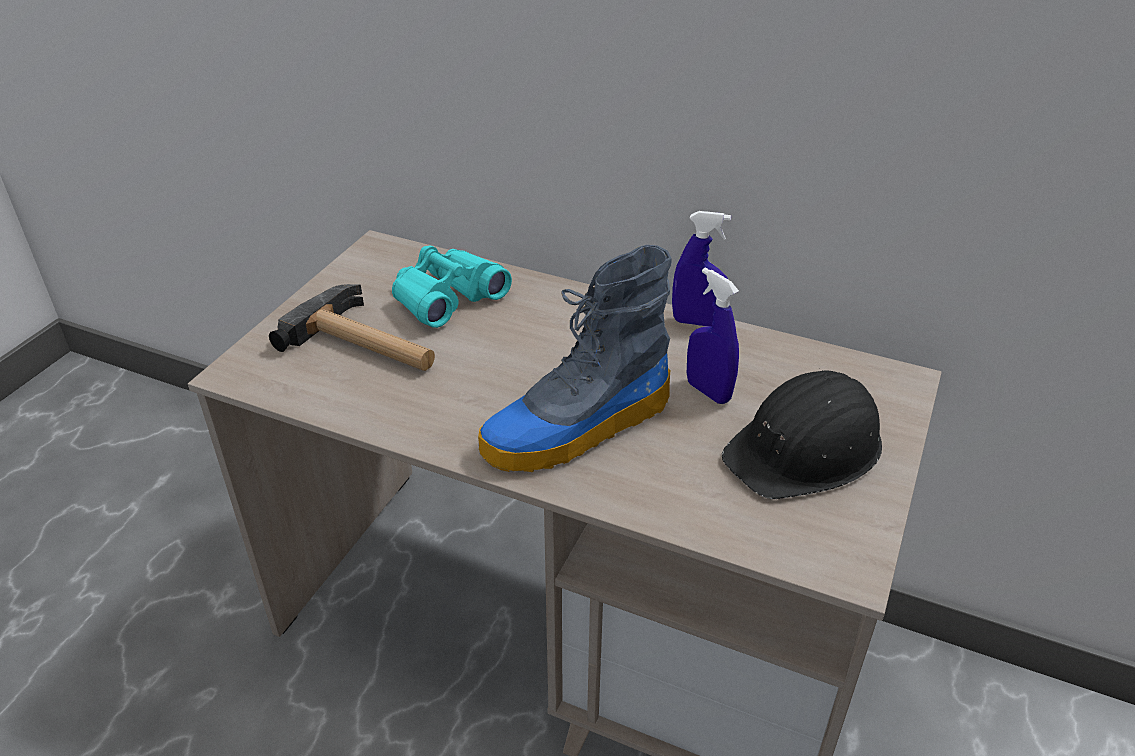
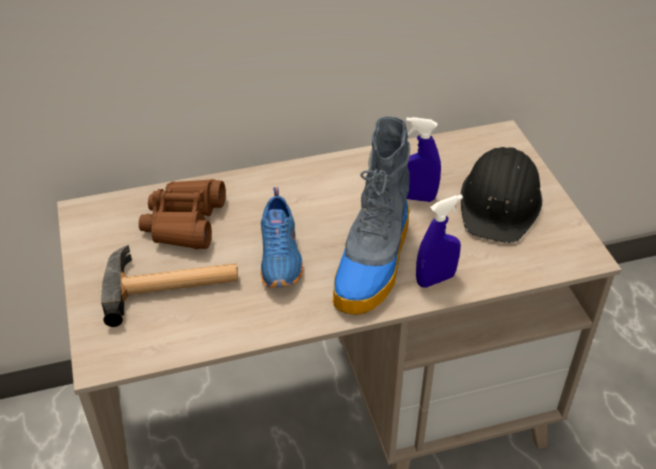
camera: 40 degrees left, 5 degrees up
(447, 297) = (184, 222): turquoise binoculars -> brown binoculars
(493, 373) = (281, 257): none -> blue shoe
(697, 322) = (361, 156): blue spray bottle -> blue spray bottle (435, 279)

